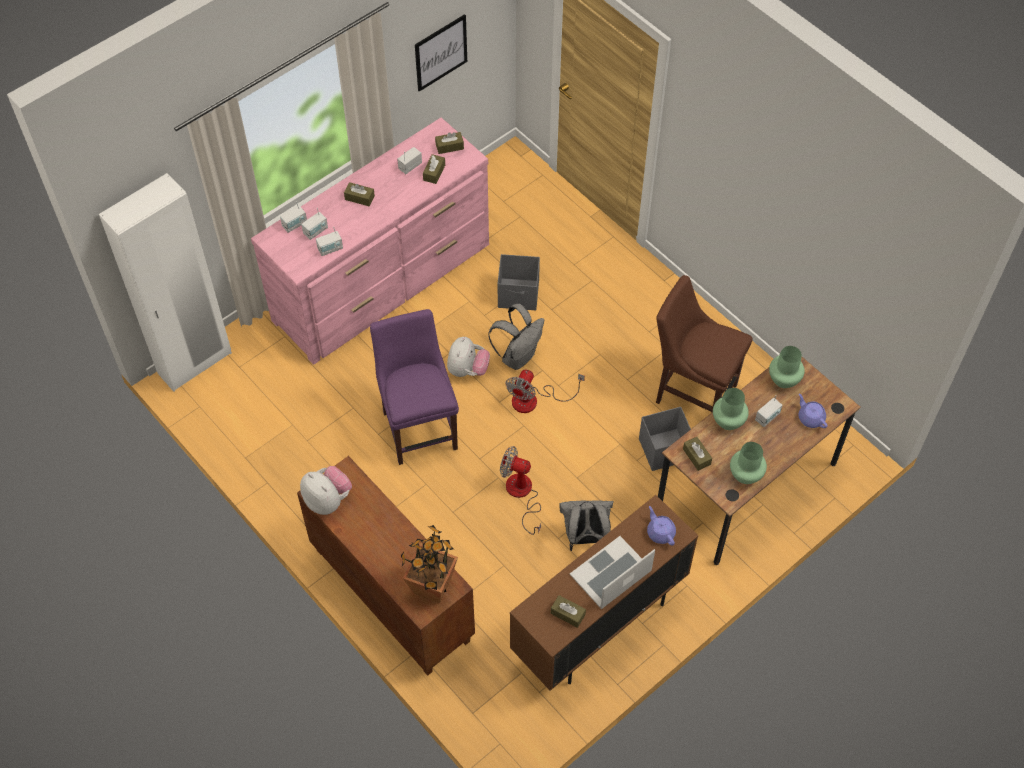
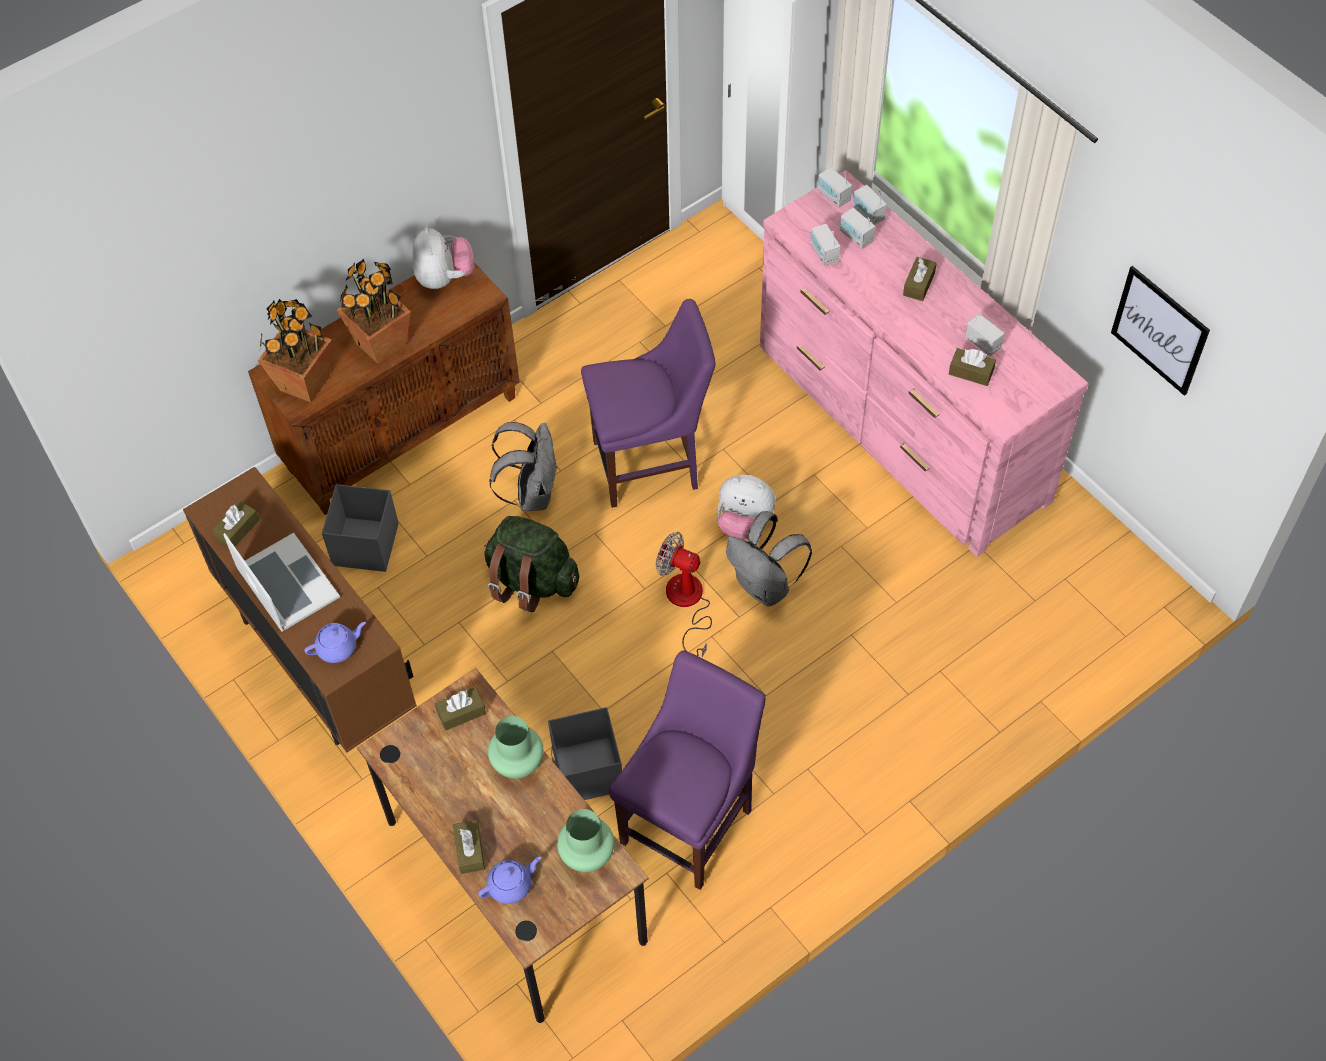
camera: 95 degrees right, 0 degrees up
(328, 500) = (444, 278): plush toy -> plush toy turned 60 degrees counterclockwise
(393, 536) = (382, 344): none -> potted plant
(449, 146) = (1025, 392): brown tissue box -> brown tissue box (470, 850)
(519, 295) = (879, 592): grey storage box -> grey storage box (365, 545)
(521, 495) = (531, 581): fan -> green backpack
(585, 538) = (454, 655): grey backpack -> grey backpack (532, 493)
(692, 391) = (691, 821): brown chair -> purple chair
(745, 474) = (422, 776): green vase -> none
(767, 417) = (519, 821): radio -> radio (833, 196)

